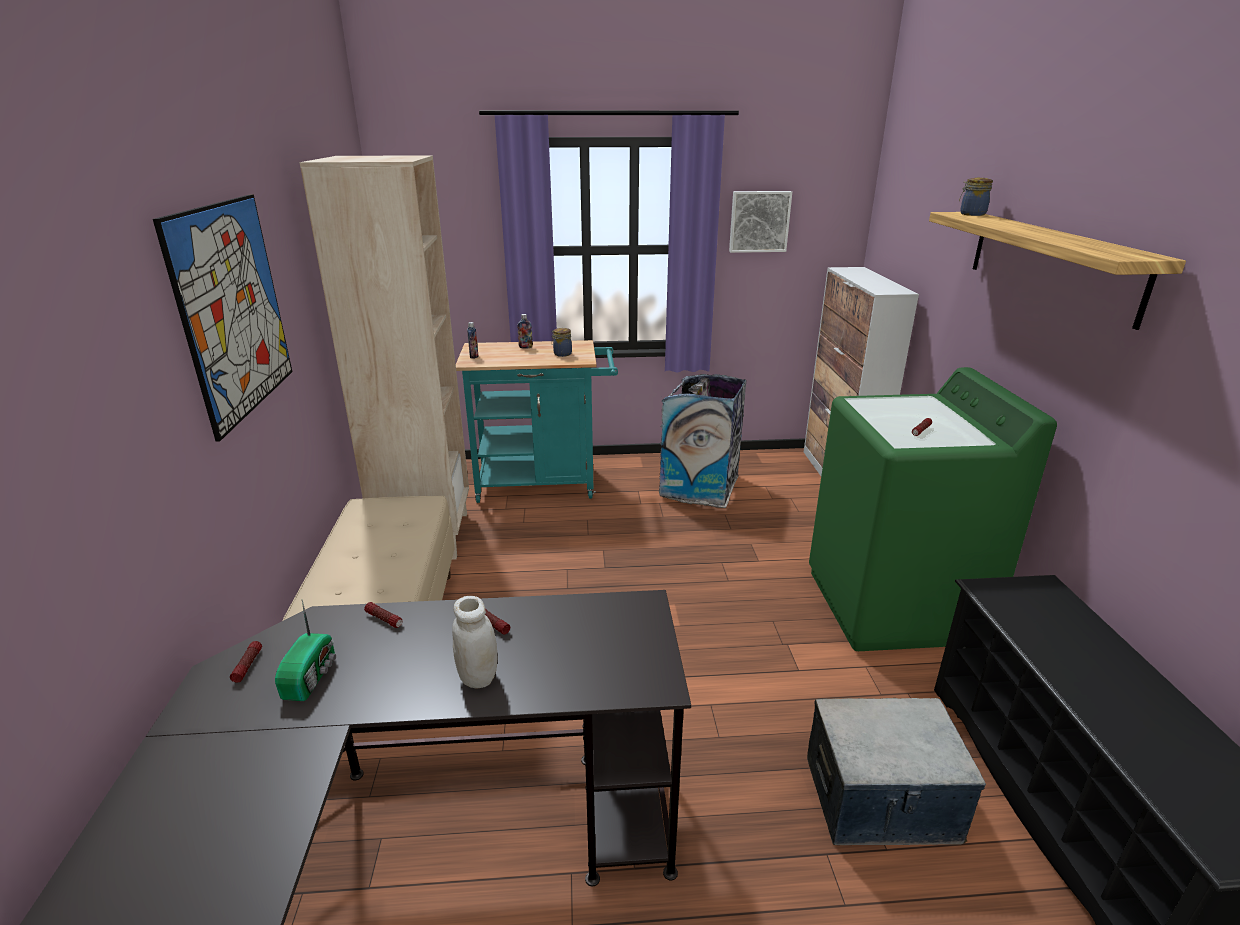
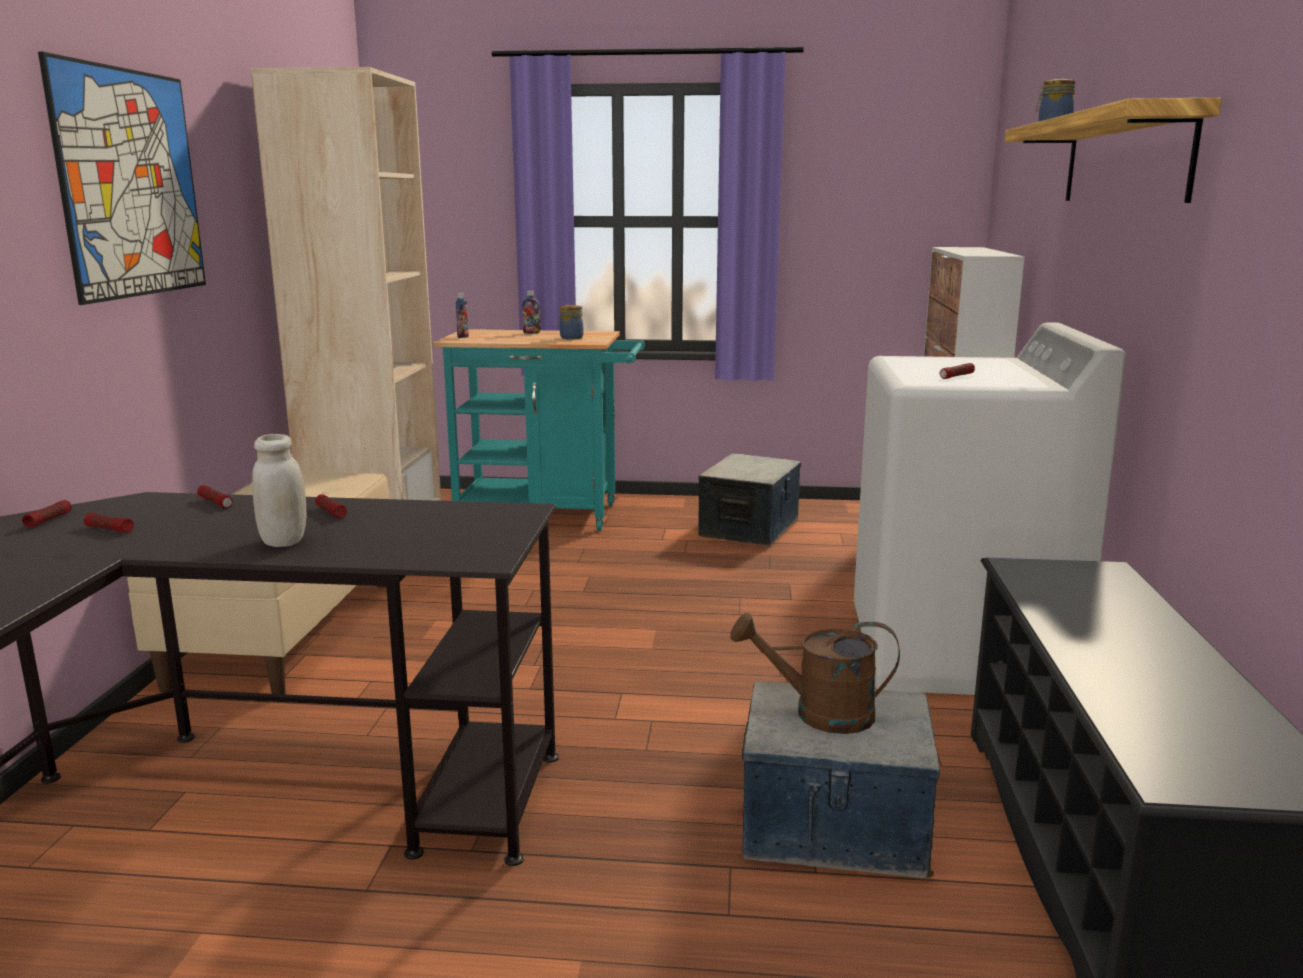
camera: 10 degrees right, 10 degrees down
(312, 676) = (109, 529): radio -> flashlight
(700, 486) = (750, 528): trash can -> storage box
(759, 221) = (839, 187): picture -> none
(879, 733) = (819, 714): none -> brown watering can
(893, 605) = (957, 653): green washing machine -> white washing machine

